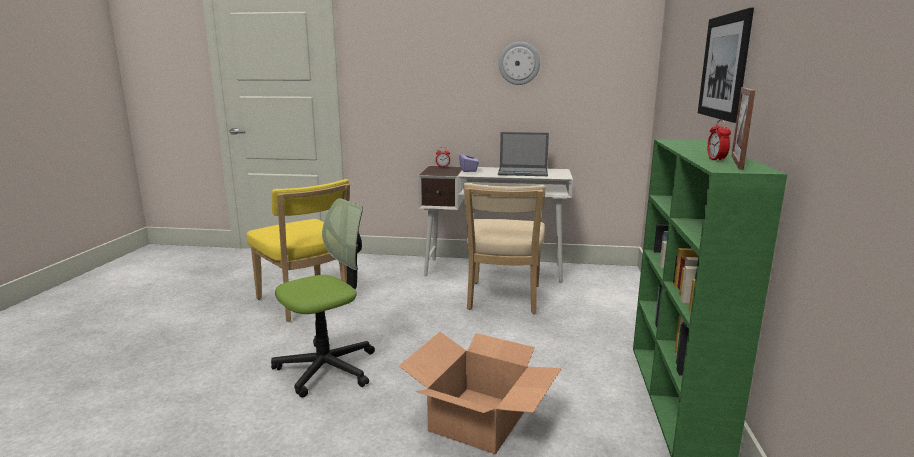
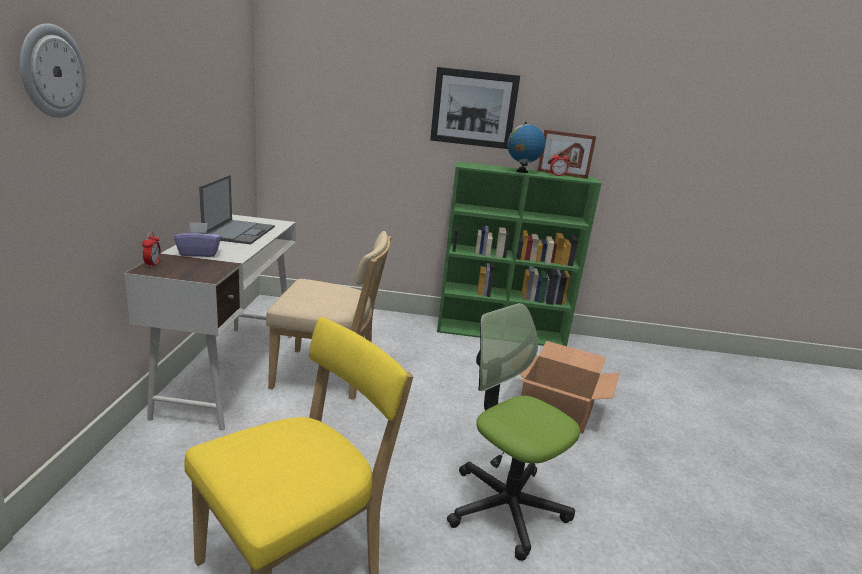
camera: 95 degrees left, 5 degrees up
(519, 63) = (181, 81): wall clock -> wall clock (52, 71)
(696, 151) = (521, 171): none -> globe

